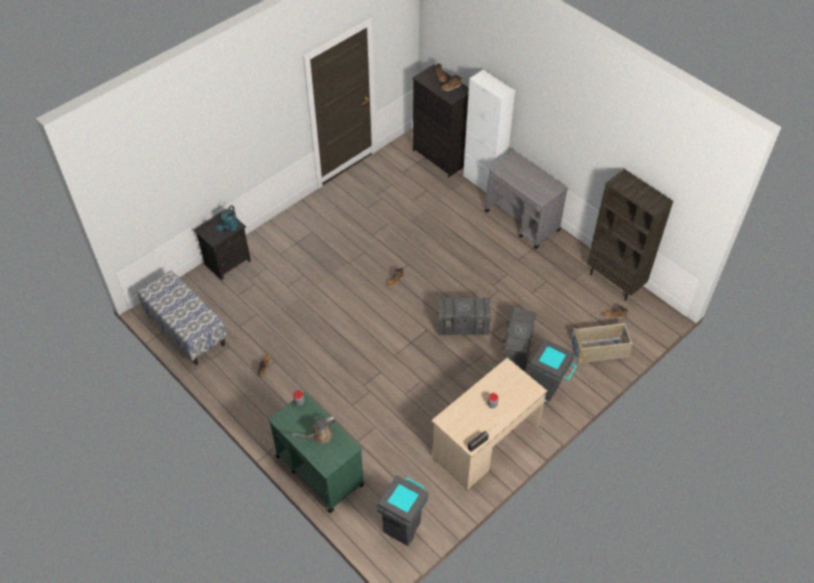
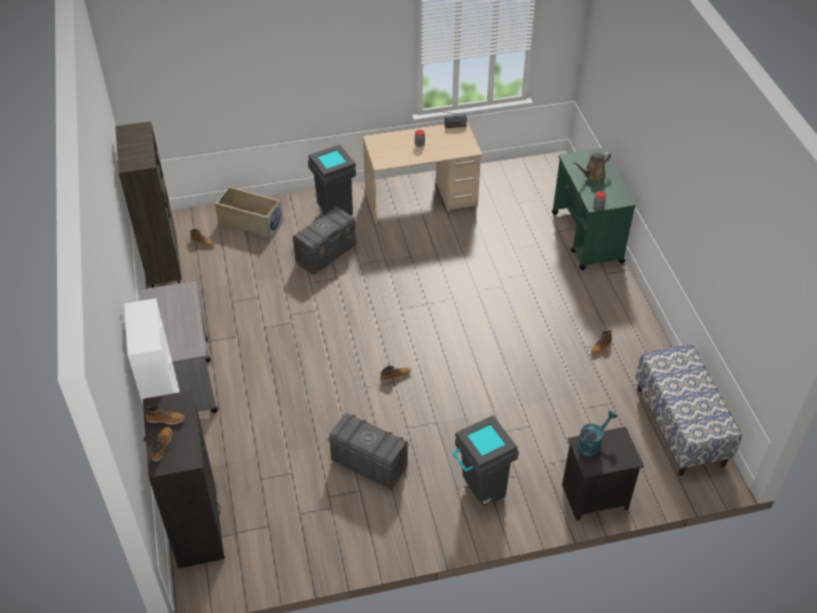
camera: 150 degrees left, 5 degrees down
(319, 436) = (592, 175): brown watering can -> brown watering can turned 150 degrees clockwise
(403, 527) = (535, 175): grey trash can -> grey trash can (480, 491)
(463, 326) = (360, 296): grey storage box -> grey storage box (369, 463)

